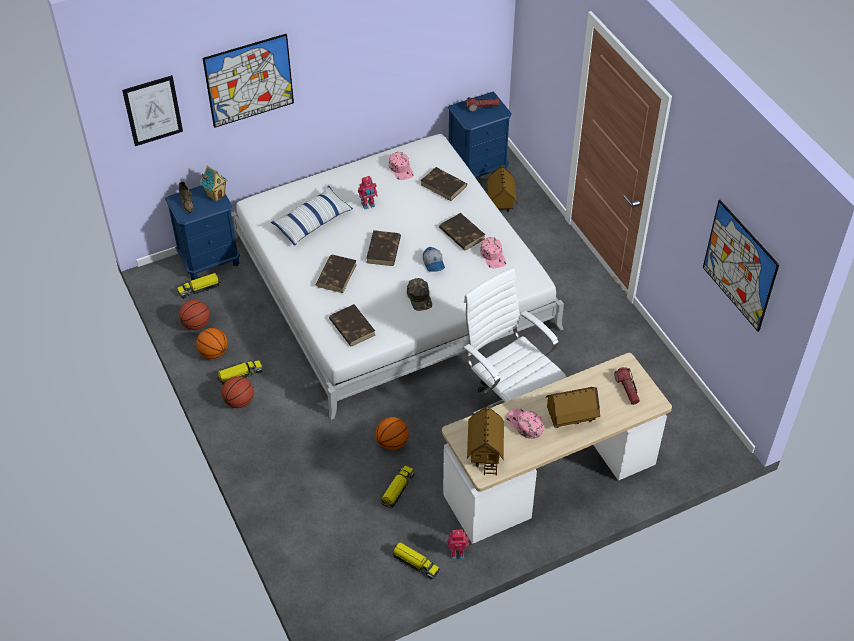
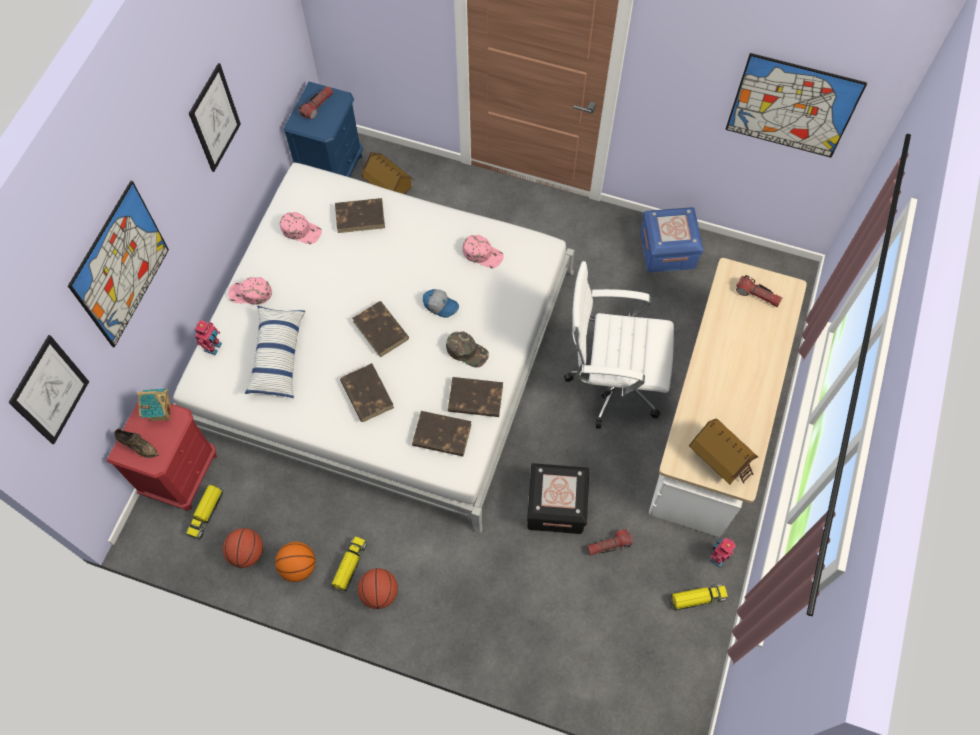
camera: 45 degrees left, 15 degrees up
(210, 260) = (182, 474): blue nightstand -> red nightstand
(368, 205) = (312, 294): toy robot -> toy robot (214, 347)
(382, 49) = (215, 118): none -> picture
(392, 443) = (556, 505): basketball -> black storage box
(397, 489) = (609, 545): toy truck -> flashlight
(461, 233) = (430, 254): brown book -> brown book (475, 399)
(524, 424) = (720, 403): pink cap -> pink cap (250, 293)
(571, 418) = (747, 362): toy house -> none
(644, 364) = (667, 250): none -> blue storage box

